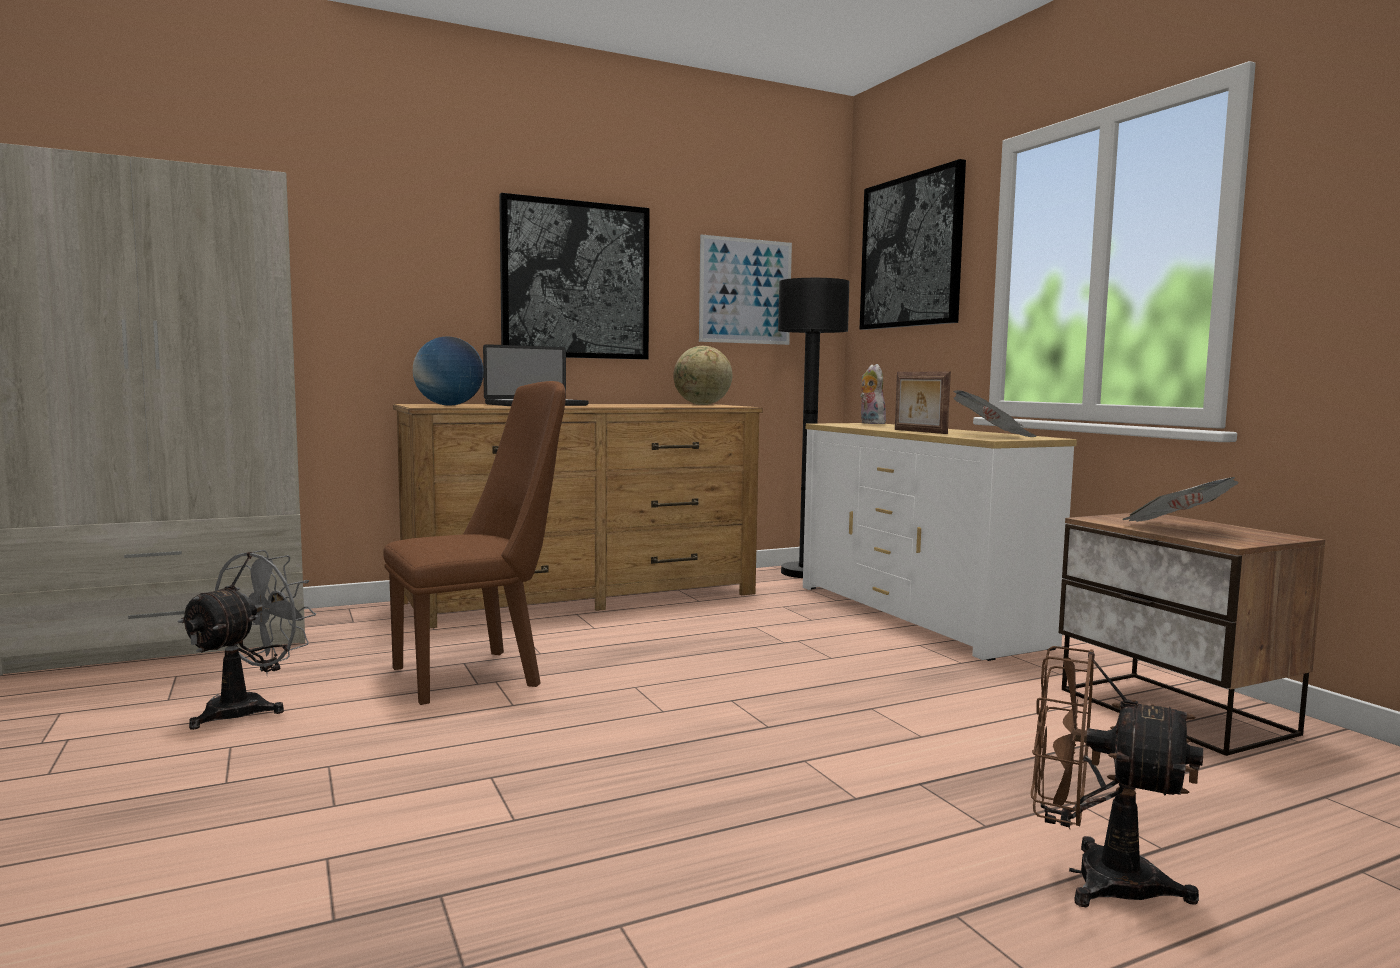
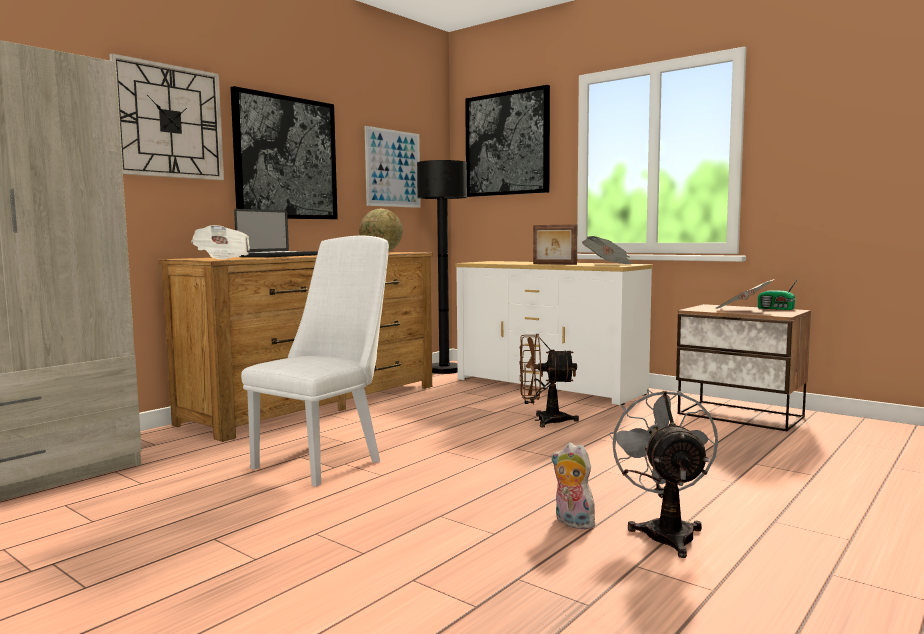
camera: 25 degrees left, 0 degrees up
(248, 707) = (178, 513): grey fan -> grey fan (666, 532)
(415, 240) = (169, 121): none -> wall clock
(449, 405) = (222, 258): globe -> newspaper
(479, 674) = (324, 461): brown chair -> white chair
(870, 423) = (494, 261): plush toy -> plush toy (571, 523)
(1094, 877) = (805, 493): brown fan -> brown fan (543, 421)
(1258, 531) = (776, 309): none -> radio

